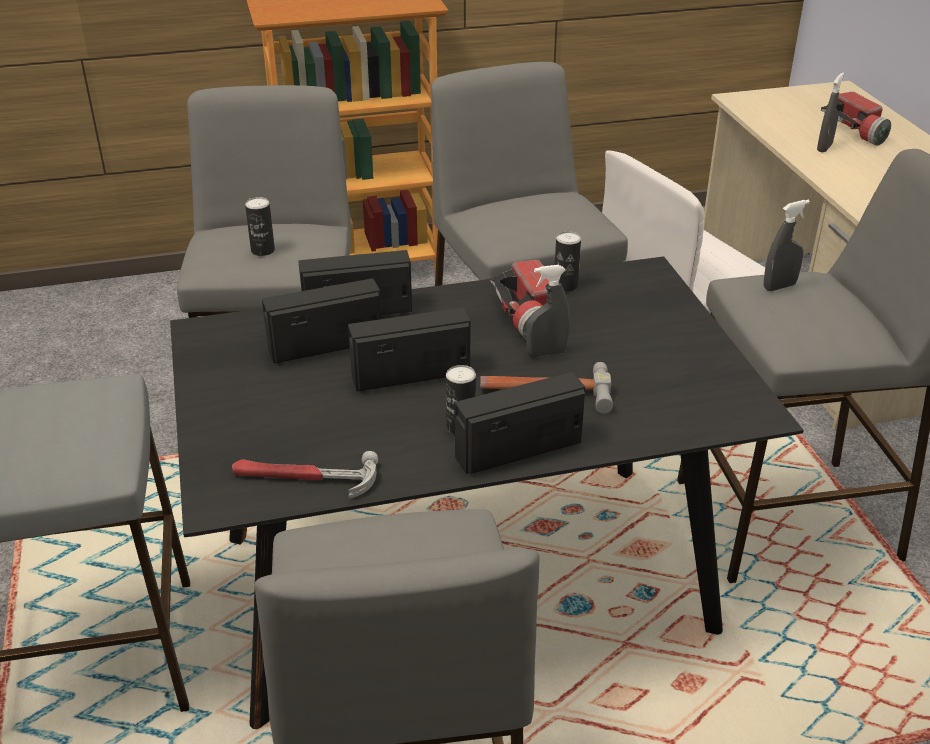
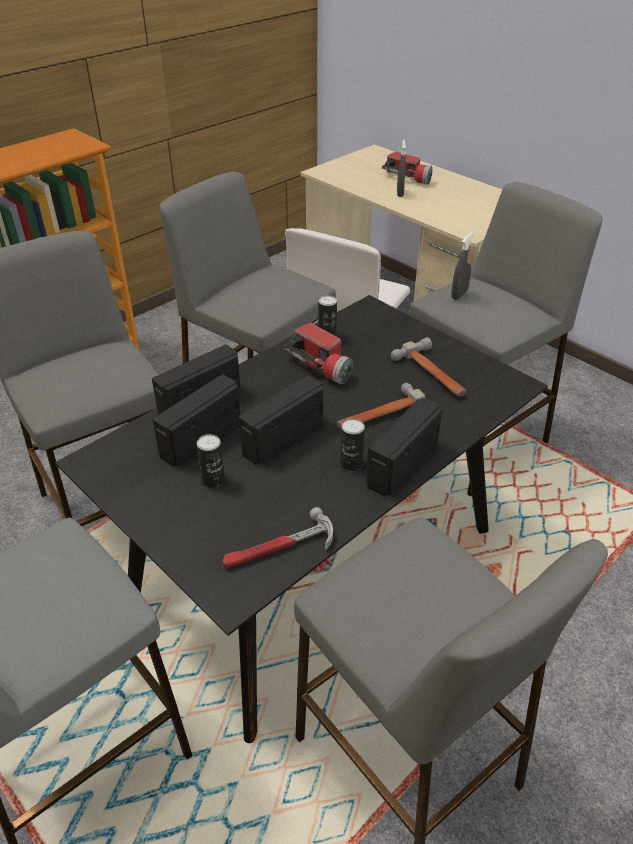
camera: 30 degrees left, 5 degrees up
(263, 251) = (87, 378): can -> can (213, 480)
(546, 353) = (358, 388): grey spray bottle -> none
(656, 367) = (433, 374): none -> hammer

